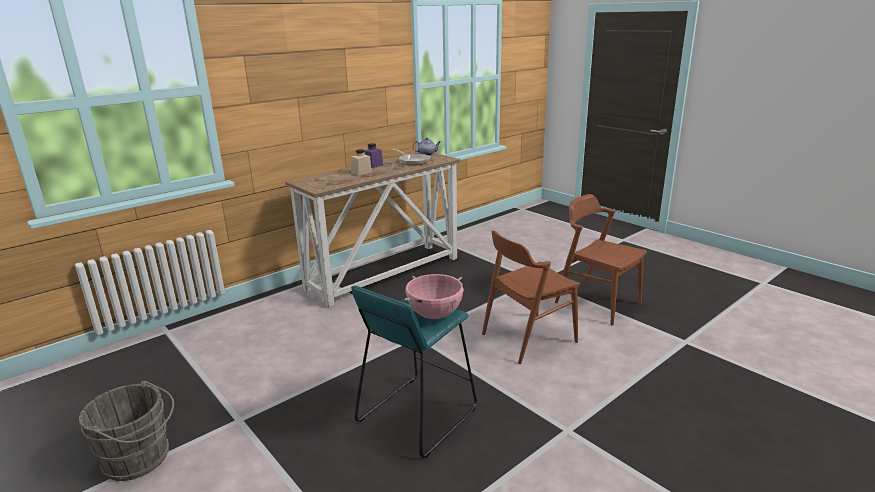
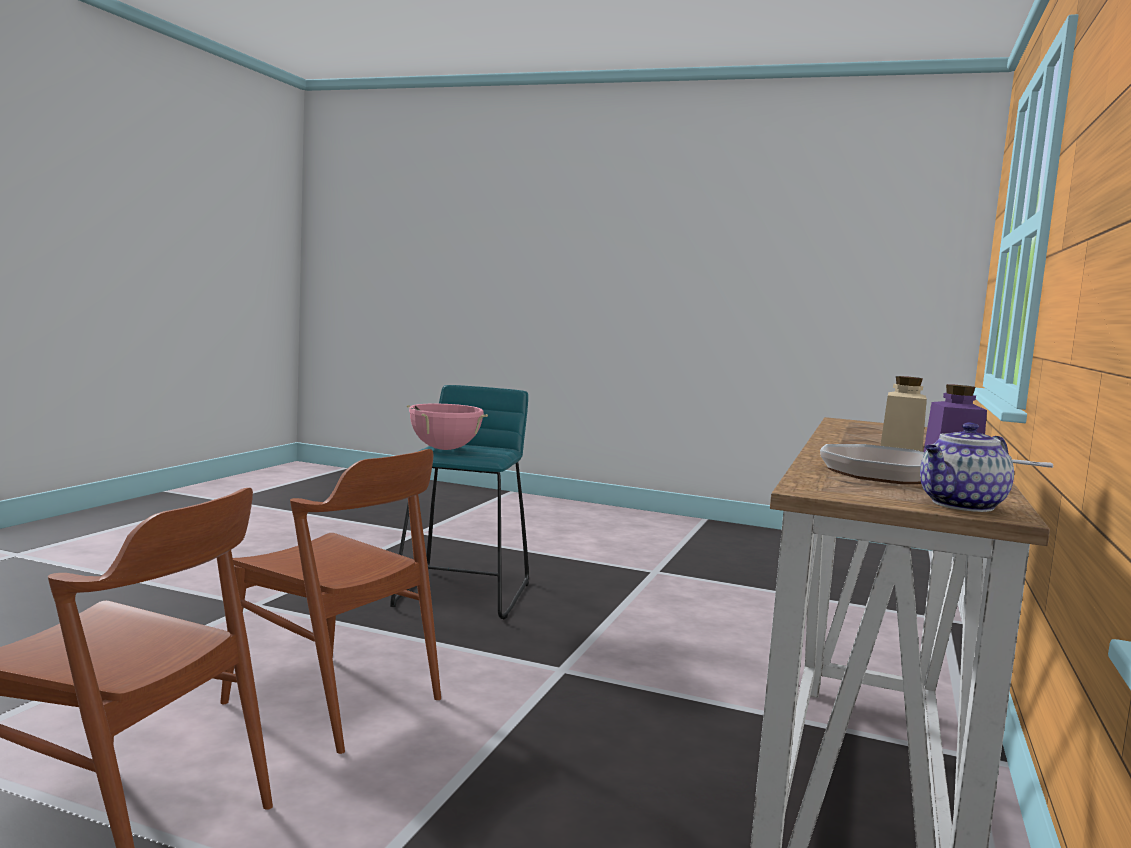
camera: 150 degrees right, 15 degrees down
(140, 459) = (688, 548): grey bucket -> none
(528, 338) = (334, 701): brown chair -> brown chair turned 90 degrees clockwise

